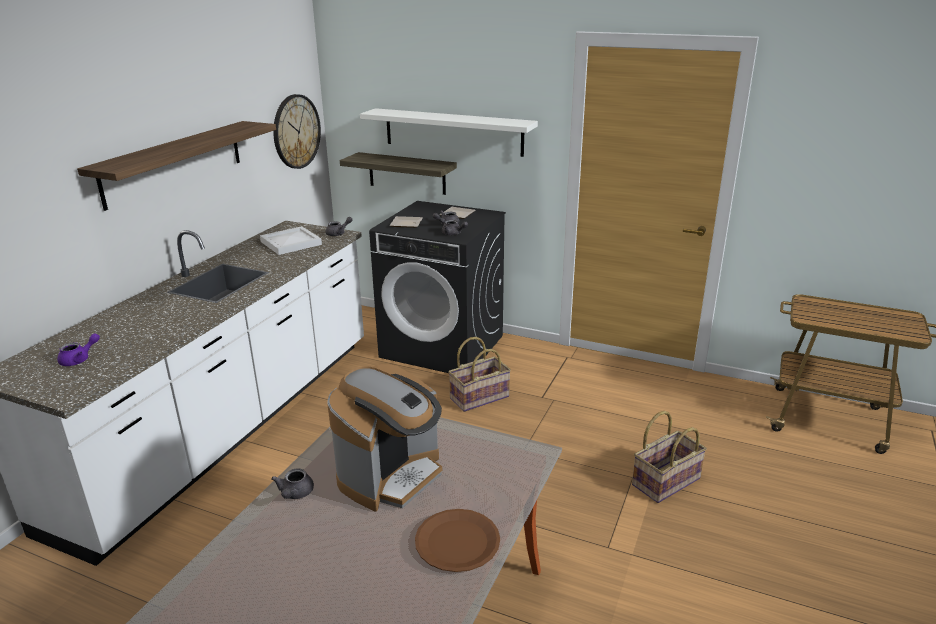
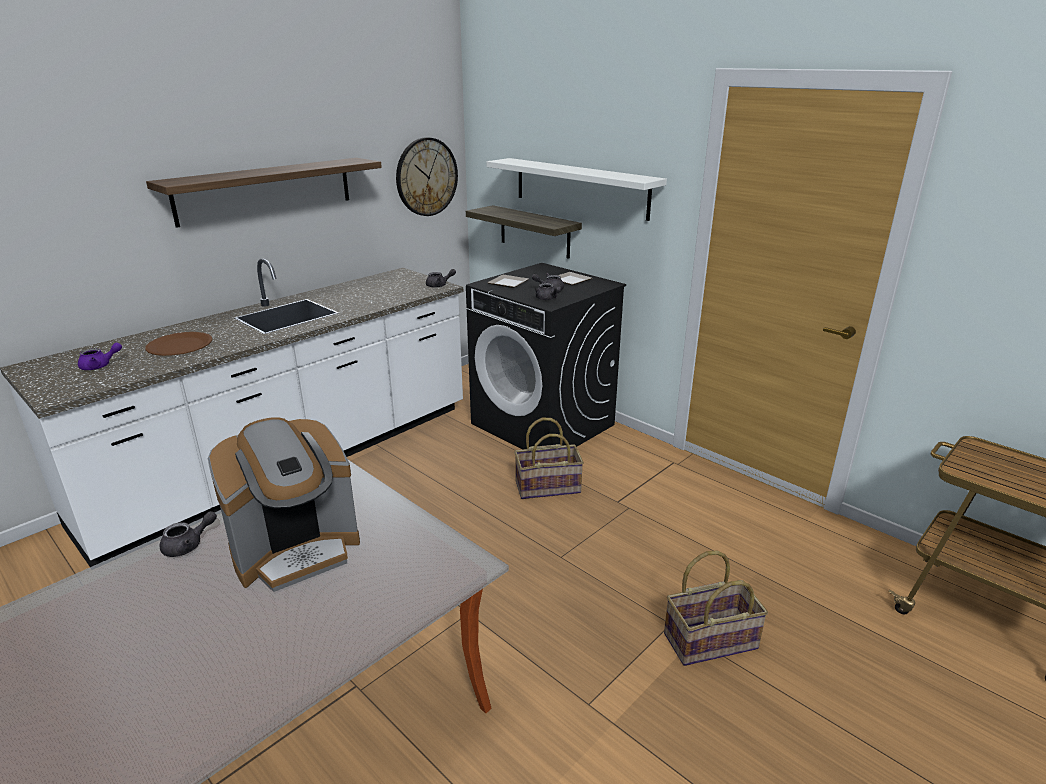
camera: 20 degrees right, 0 degrees up
(292, 243) = (387, 288): white tray -> none
(295, 494) = (188, 545): grey teapot -> grey teapot turned 150 degrees counterclockwise
(457, 541) = (295, 651): brown plate -> brown plate (180, 346)

